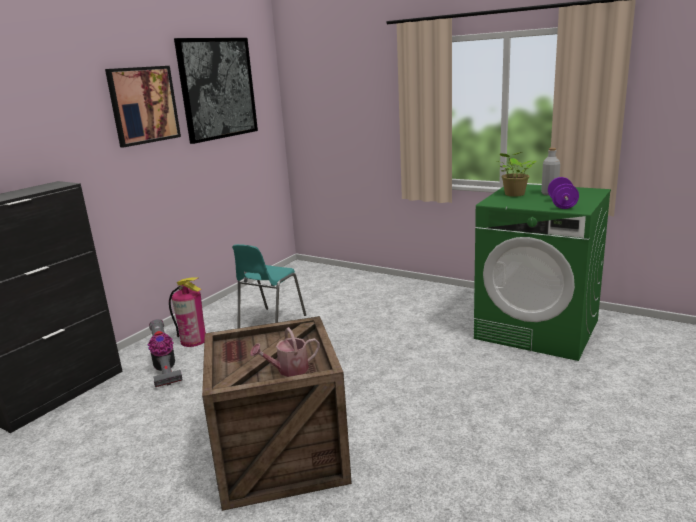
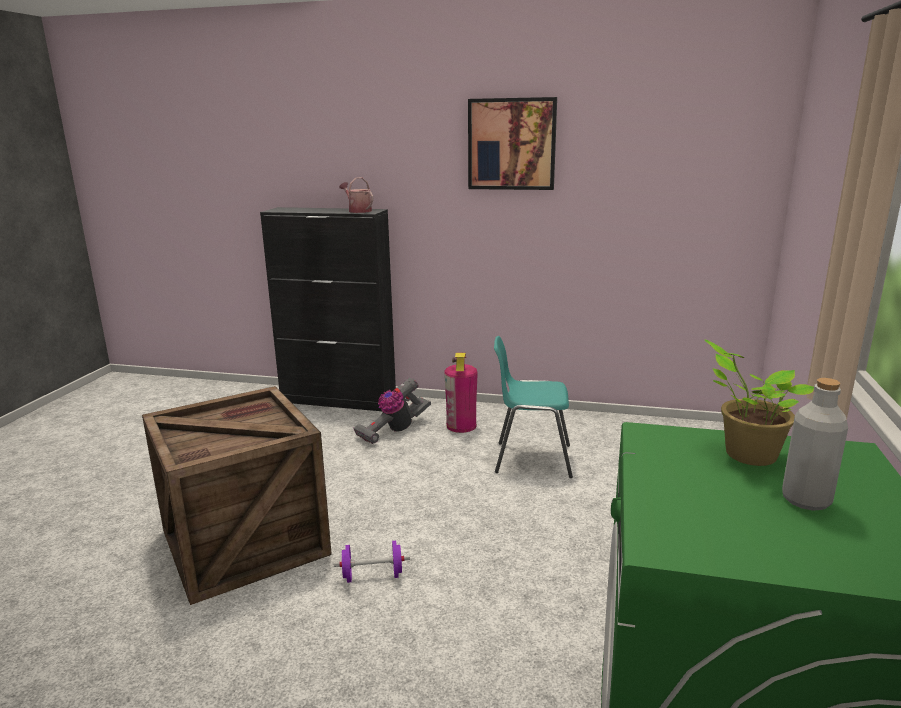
camera: 70 degrees right, 0 degrees up
(218, 88) = (644, 132): picture -> none
(288, 370) = (195, 445): watering can -> watering can (358, 211)
(562, 204) = (697, 519): purple dumbbell -> purple dumbbell (373, 576)

